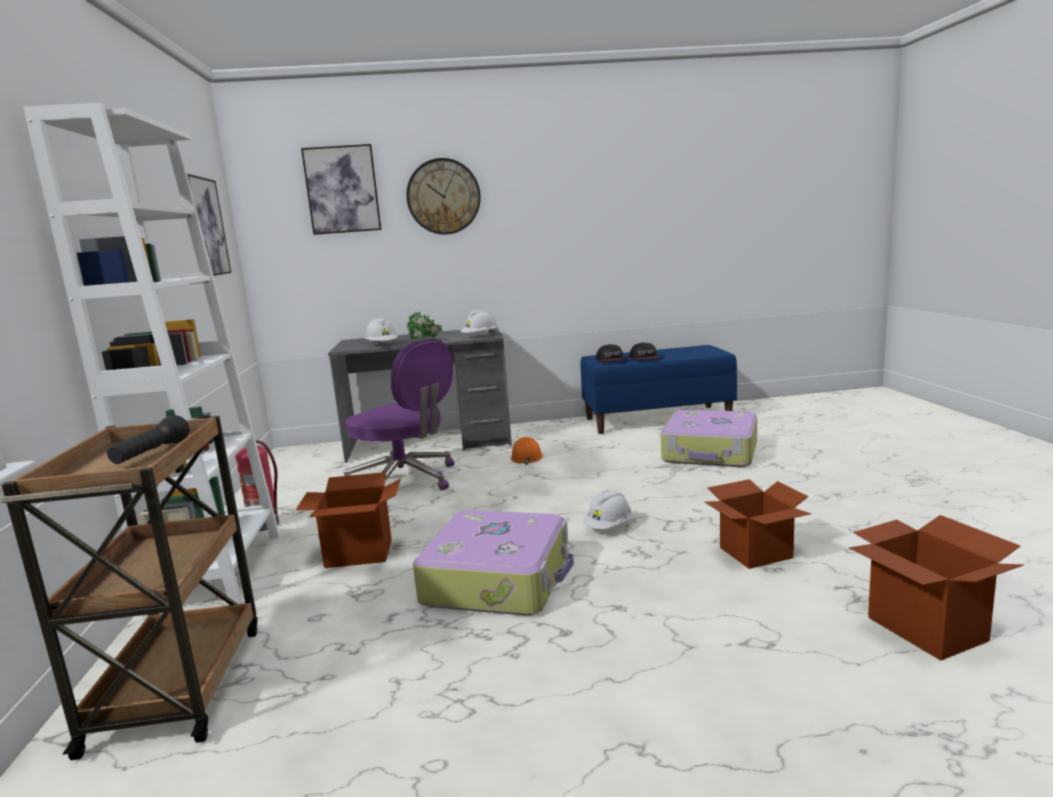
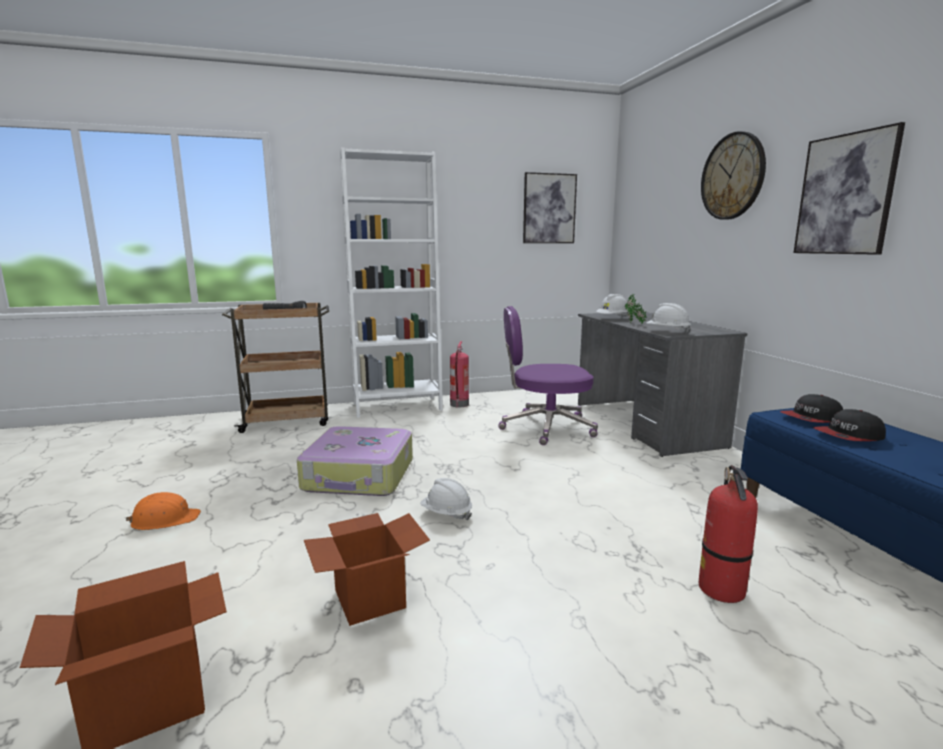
camera: 80 degrees right, 0 degrees up
(342, 190) = (666, 174): picture -> picture (845, 194)
(358, 554) = (412, 432): cardboard box -> none
(406, 480) = (545, 428): purple office chair -> purple office chair turned 60 degrees clockwise
(526, 457) = (627, 466): orange hard hat -> orange hard hat (165, 520)
(710, 452) = (722, 590): suitcase -> fire extinguisher

